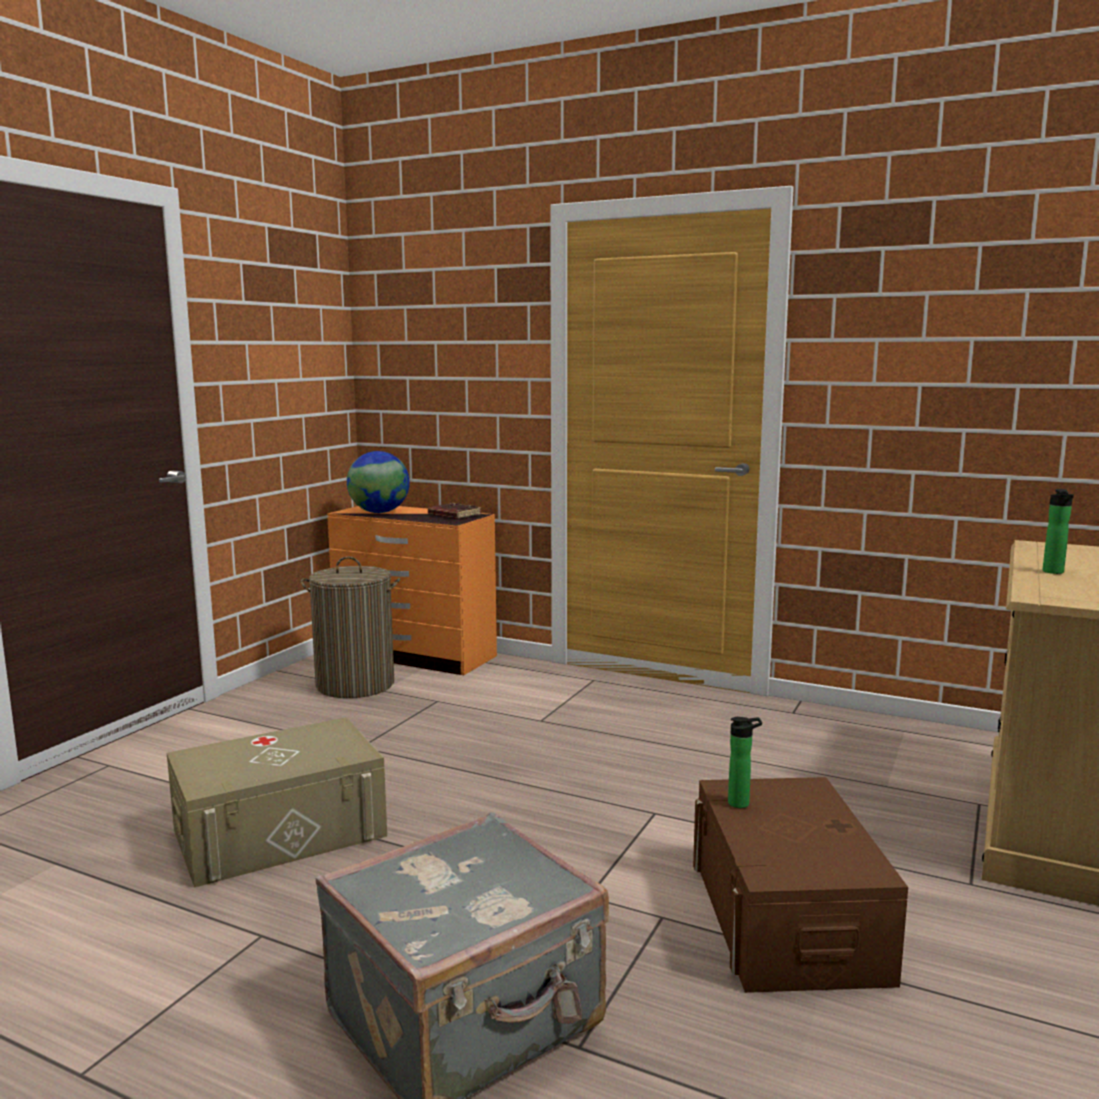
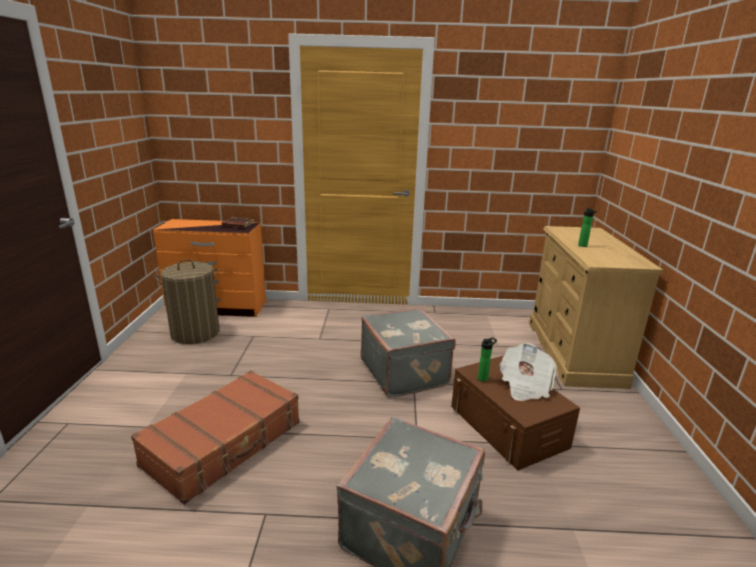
camera: 25 degrees left, 10 degrees up
(280, 833) = (225, 444): beige storage box -> brown suitcase
(379, 512) = (188, 226): globe -> none
(652, 794) = (405, 372): none -> grey suitcase
(817, 830) = (524, 385): none -> newspaper

